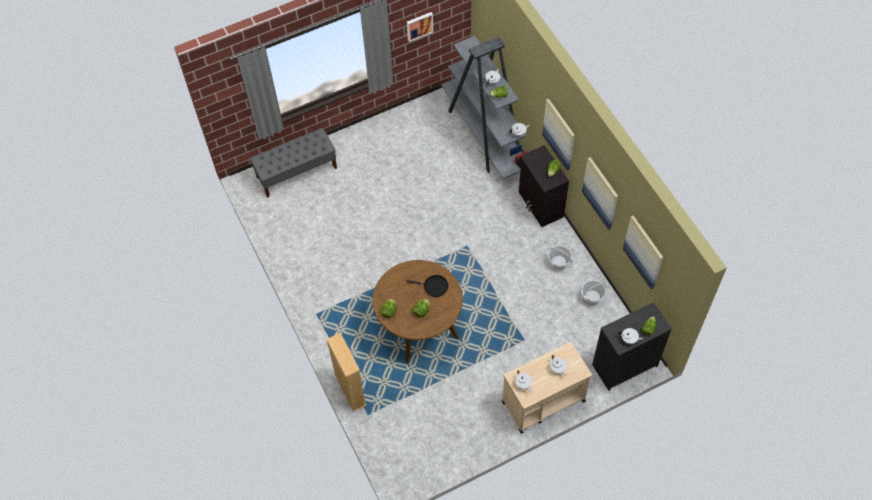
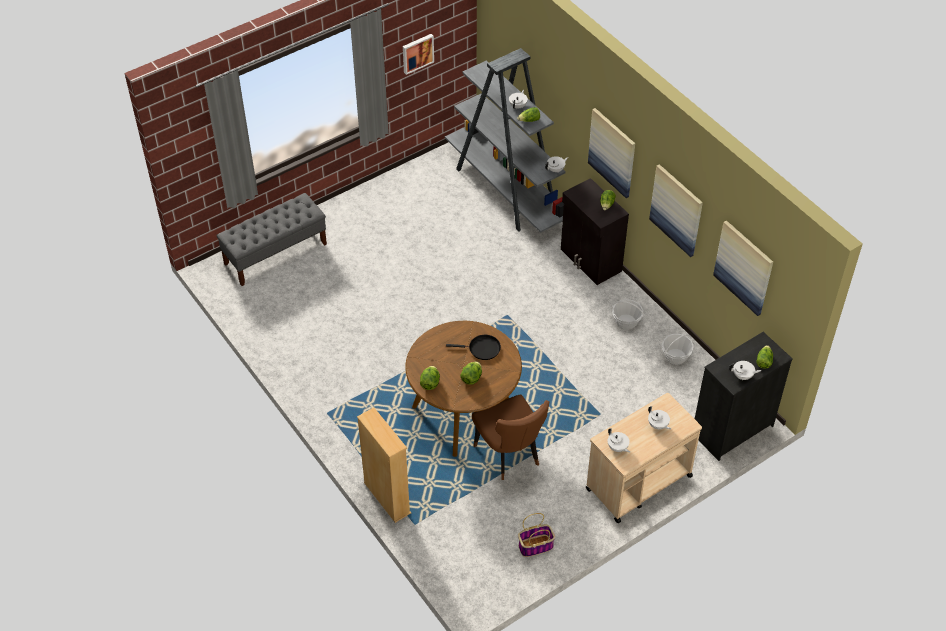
camera: 10 degrees left, 10 degrees down
(448, 366) = (510, 455): none -> brown chair
(456, 444) = (536, 546): none -> basket

